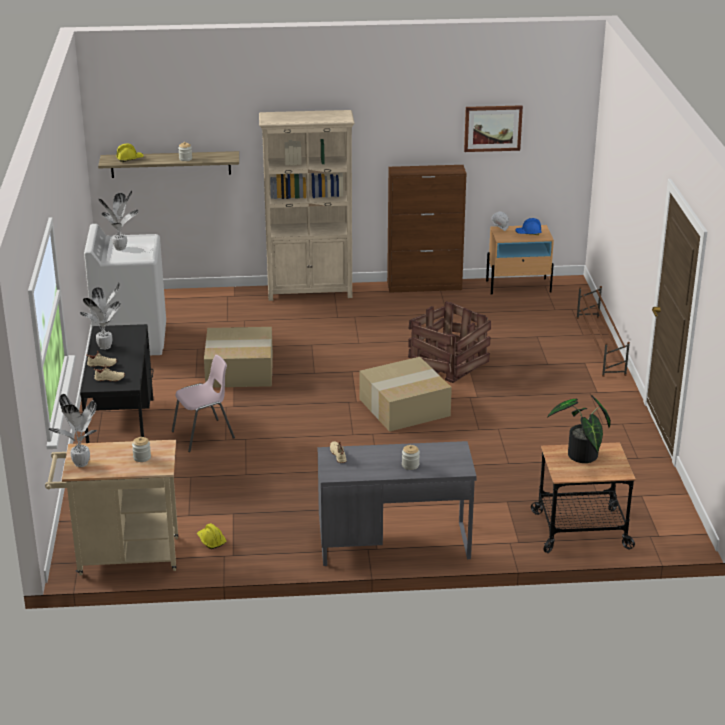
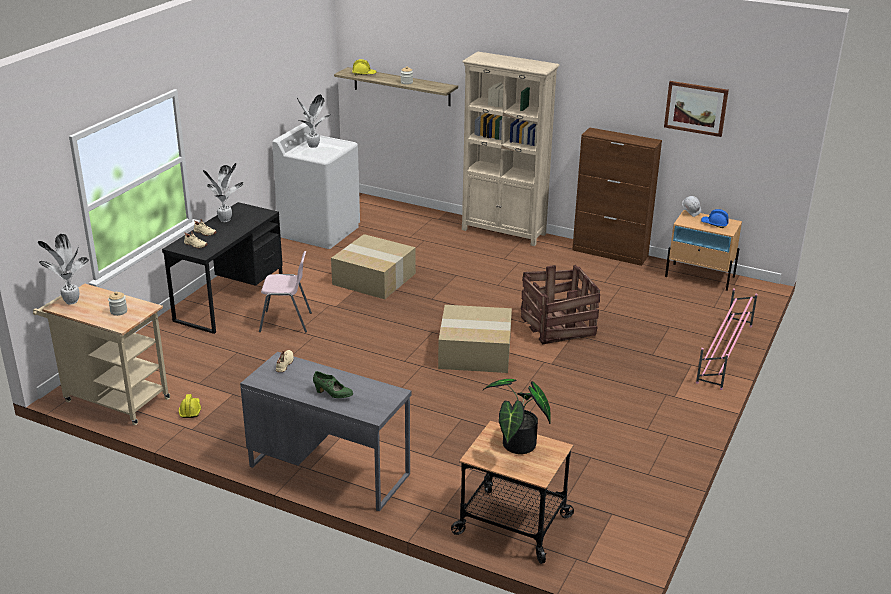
camera: 30 degrees right, 0 degrees up
(410, 465) = (333, 395): jar -> green shoe
(600, 346) = (724, 353): brown shoe rack -> pink shoe rack

